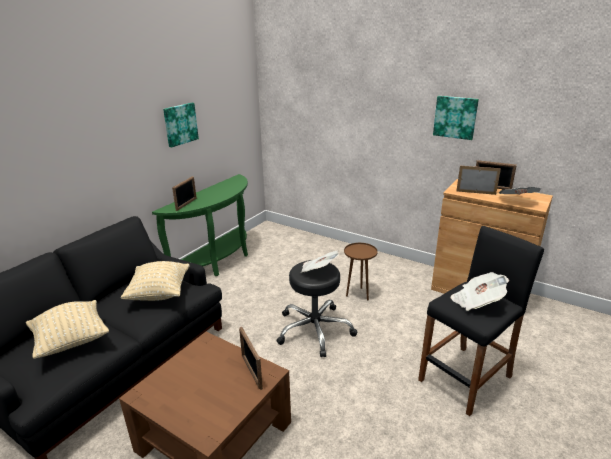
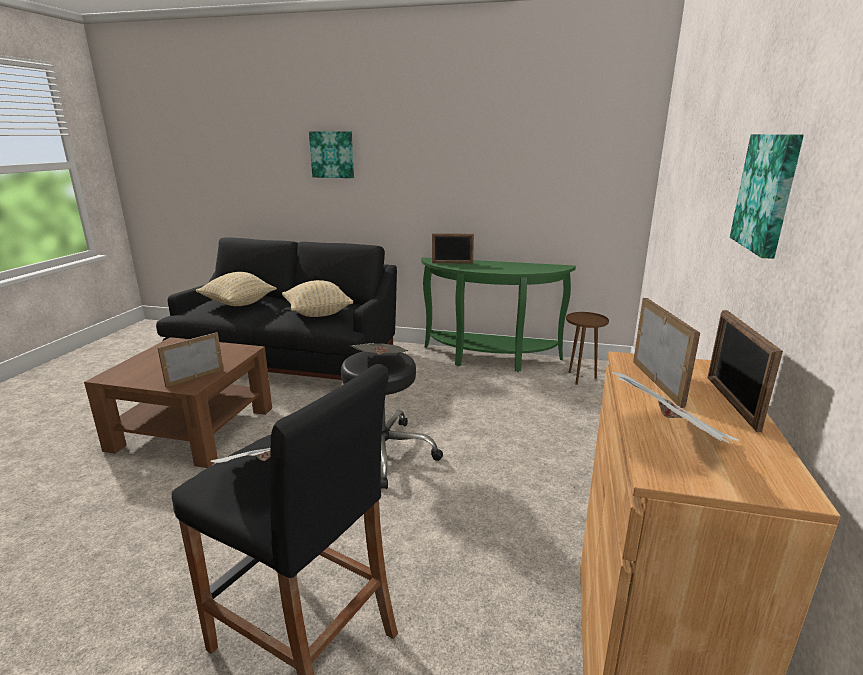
camera: 70 degrees right, 5 degrees down
(180, 124) = (488, 168): picture -> picture (332, 154)
(358, 294) = (493, 476): brown side table -> brown side table (580, 378)

